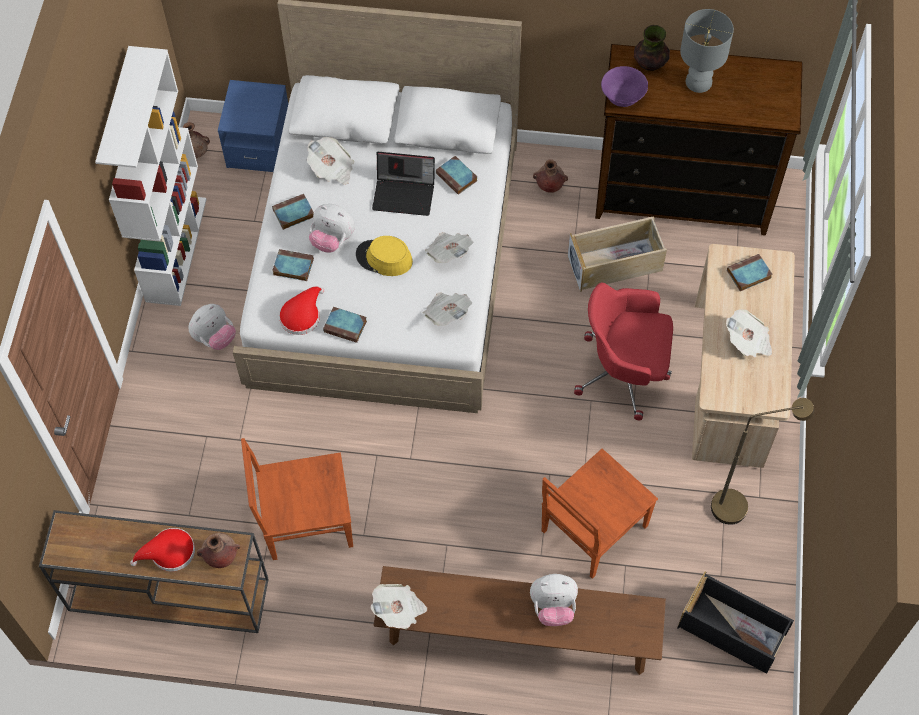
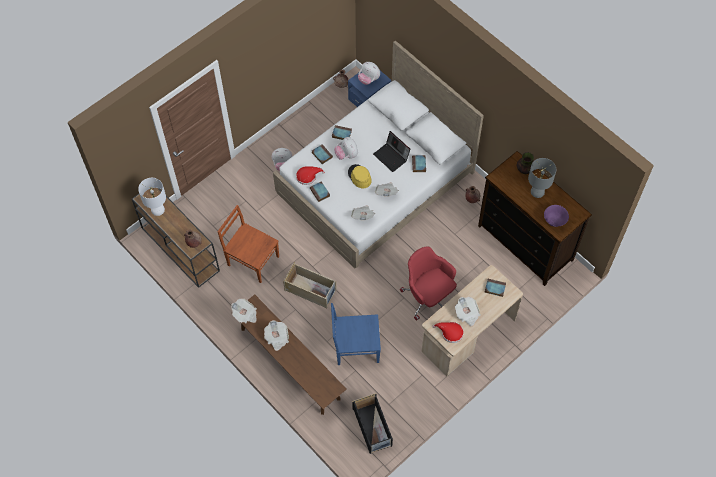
camera: 40 degrees right, 0 degrees up
(104, 550) = (157, 209): none -> white table lamp
(169, 553) = (177, 228): red hat -> red hat (450, 332)
(175, 249) = (299, 119): white bookcase -> none
(332, 169) = (373, 126): newspaper -> newspaper (277, 338)
(553, 607) = (301, 358): plush toy -> plush toy (368, 79)
(592, 530) = (355, 347): brown chair -> blue chair
(615, 263) = (468, 251): beige storage box -> beige storage box (311, 290)
(622, 98) = (498, 176): purple bowl -> purple bowl (554, 221)
(738, 504) = (423, 383): brown floor lamp -> none

